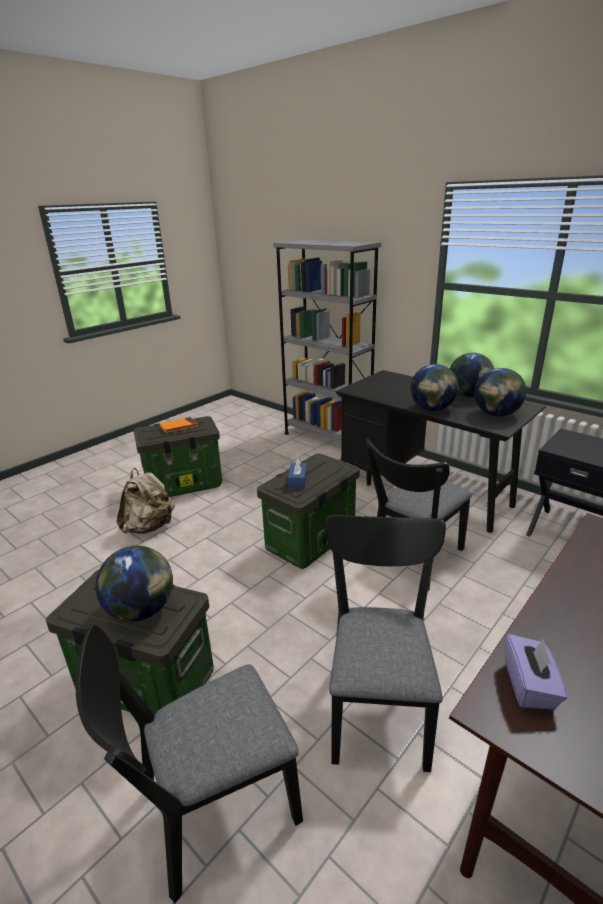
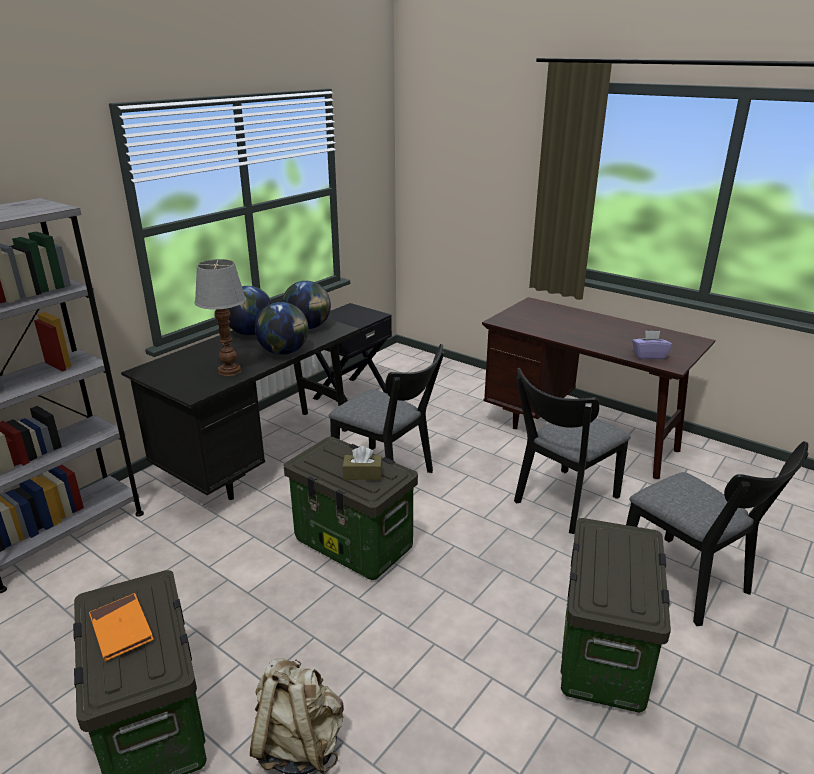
camera: 95 degrees left, 0 degrees up
(142, 610) = (621, 554): globe -> none
(297, 481) = (362, 474): blue tissue box -> brown tissue box
(378, 702) = (562, 503): black chair -> black chair turned 45 degrees counterclockwise
(390, 395) = (229, 370): none -> table lamp

